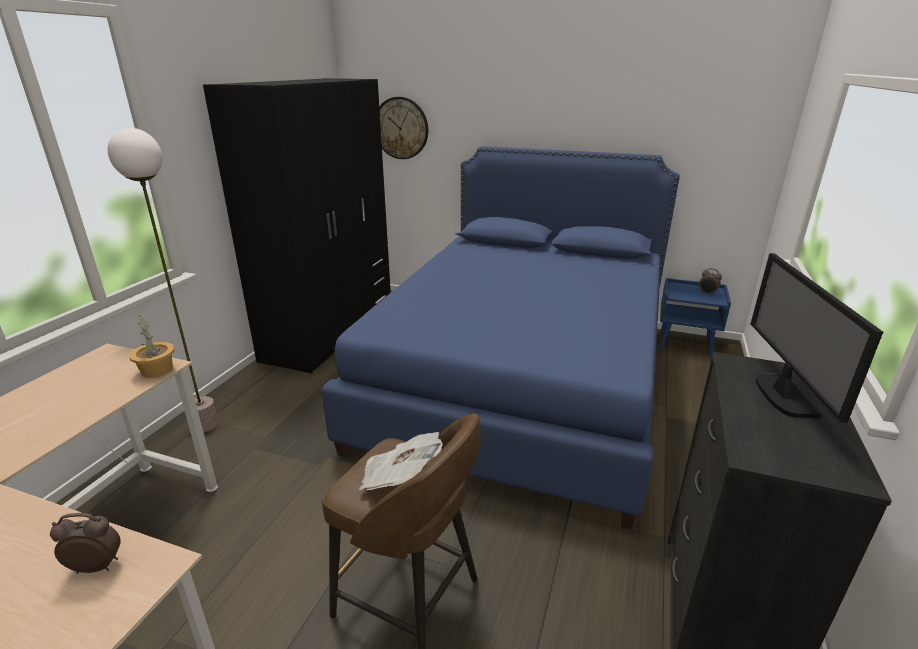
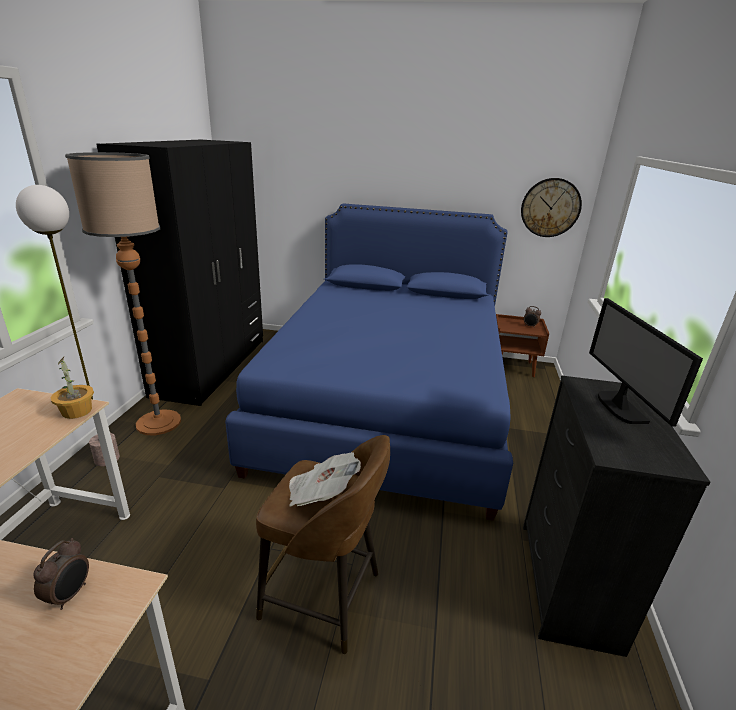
camera: 10 degrees left, 0 degrees up
(97, 565) = (70, 594): alarm clock -> alarm clock turned 120 degrees clockwise
(264, 389) = (158, 422): none -> floor lamp
(401, 128) = (270, 185): wall clock -> wall clock (550, 207)
(685, 343) = (513, 367): blue nightstand -> brown nightstand

